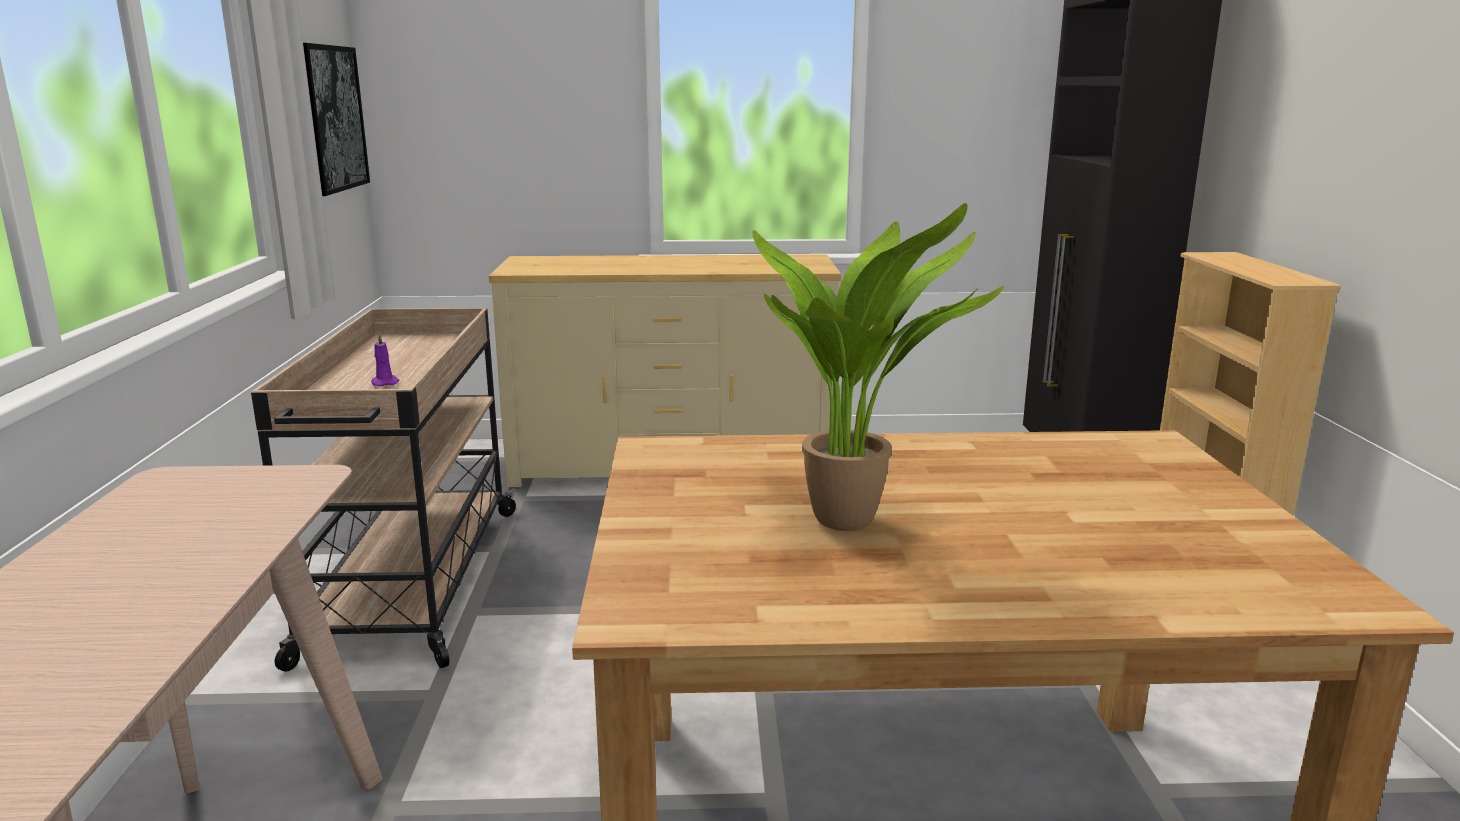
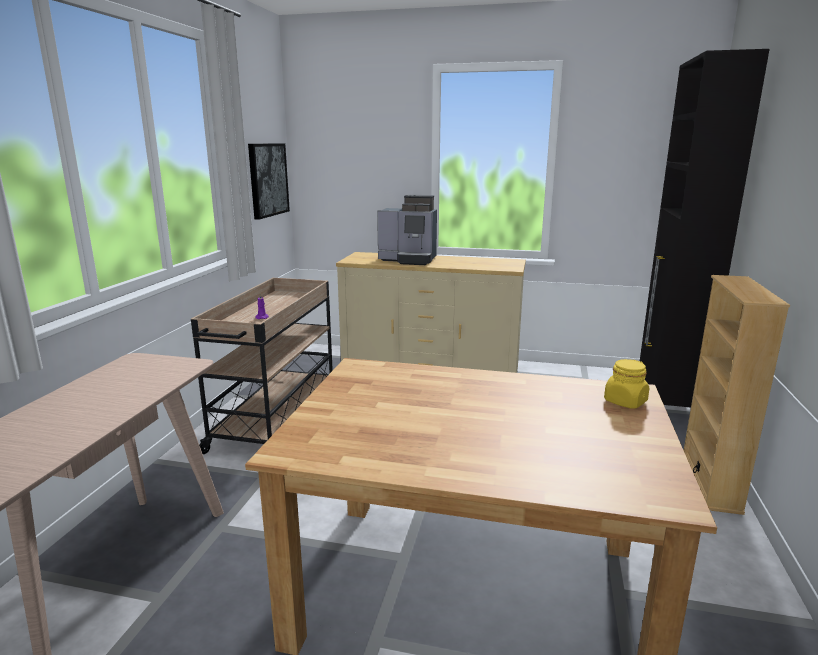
camera: 15 degrees right, 0 degrees up
(625, 264) = (409, 260): none -> coffee machine
(854, 520) = (426, 416): potted plant -> none
(1155, 460) = (625, 401): none -> yellow jar

